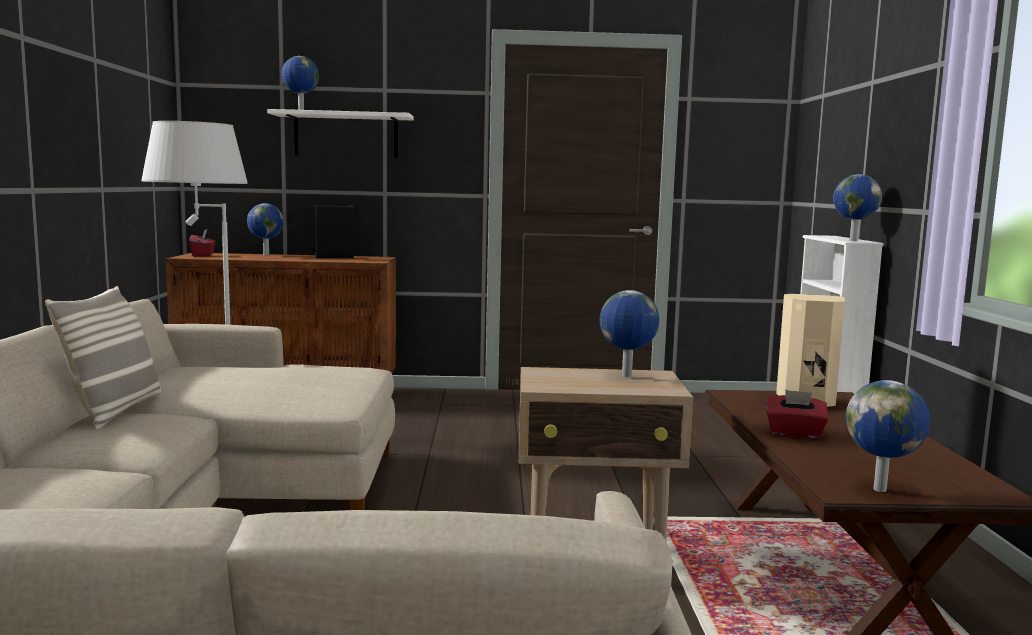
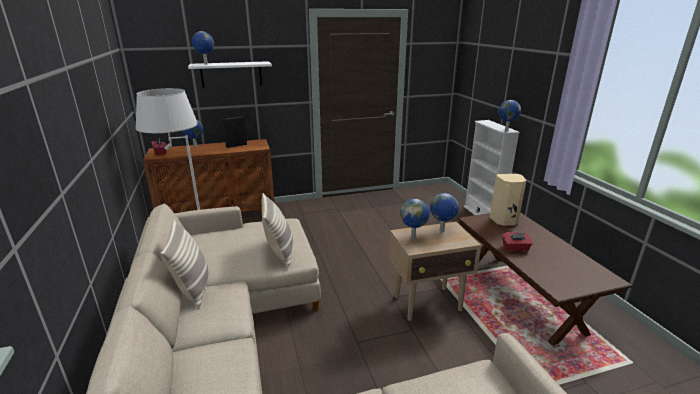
camera: 15 degrees left, 15 degrees up
(308, 395) = (279, 252): none -> pillow
(881, 489) = (572, 286): globe -> globe (413, 237)

